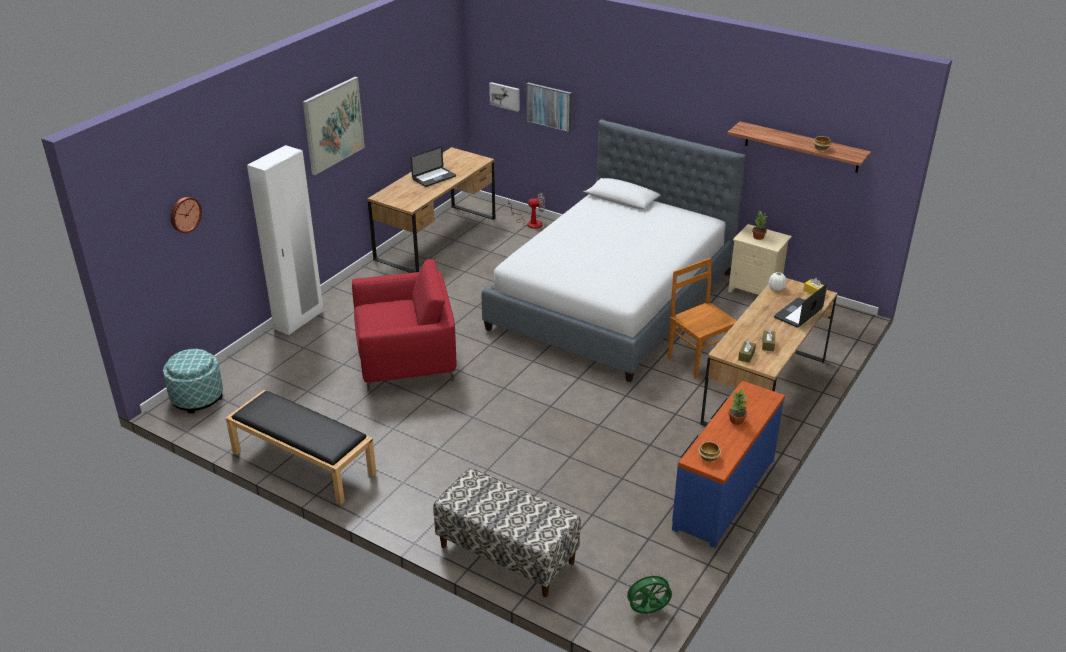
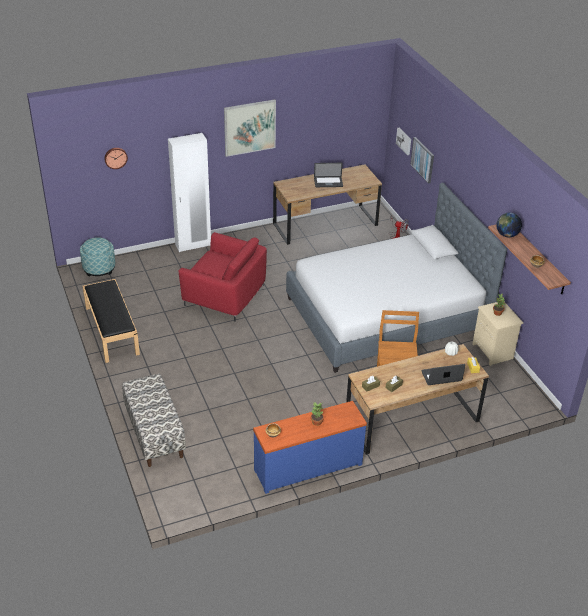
camera: 35 degrees right, 5 degrees up
(647, 611) = (189, 504): green fan -> none
(756, 133) = (506, 235): none -> globe

